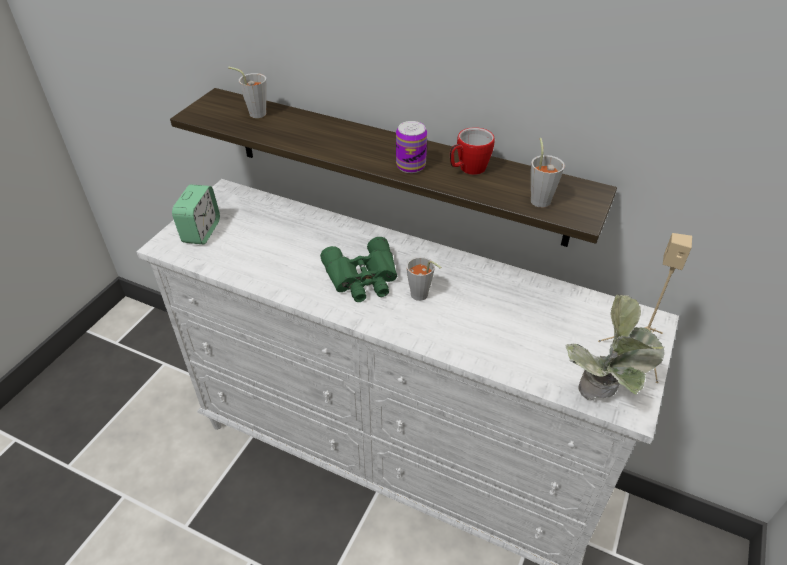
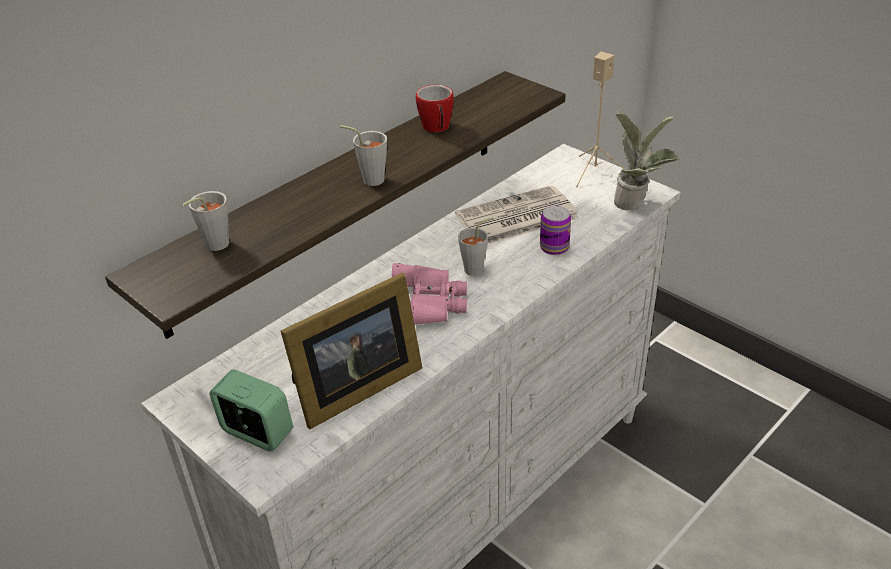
camera: 70 degrees left, 5 degrees down
(251, 263) = (353, 389): none -> picture frame
(363, 278) = (429, 303): green binoculars -> pink binoculars
(410, 165) = (410, 157): can -> can (554, 247)
(514, 305) = (515, 218): none -> newspaper
(540, 198) = (503, 105): grey cup -> grey cup (369, 179)

